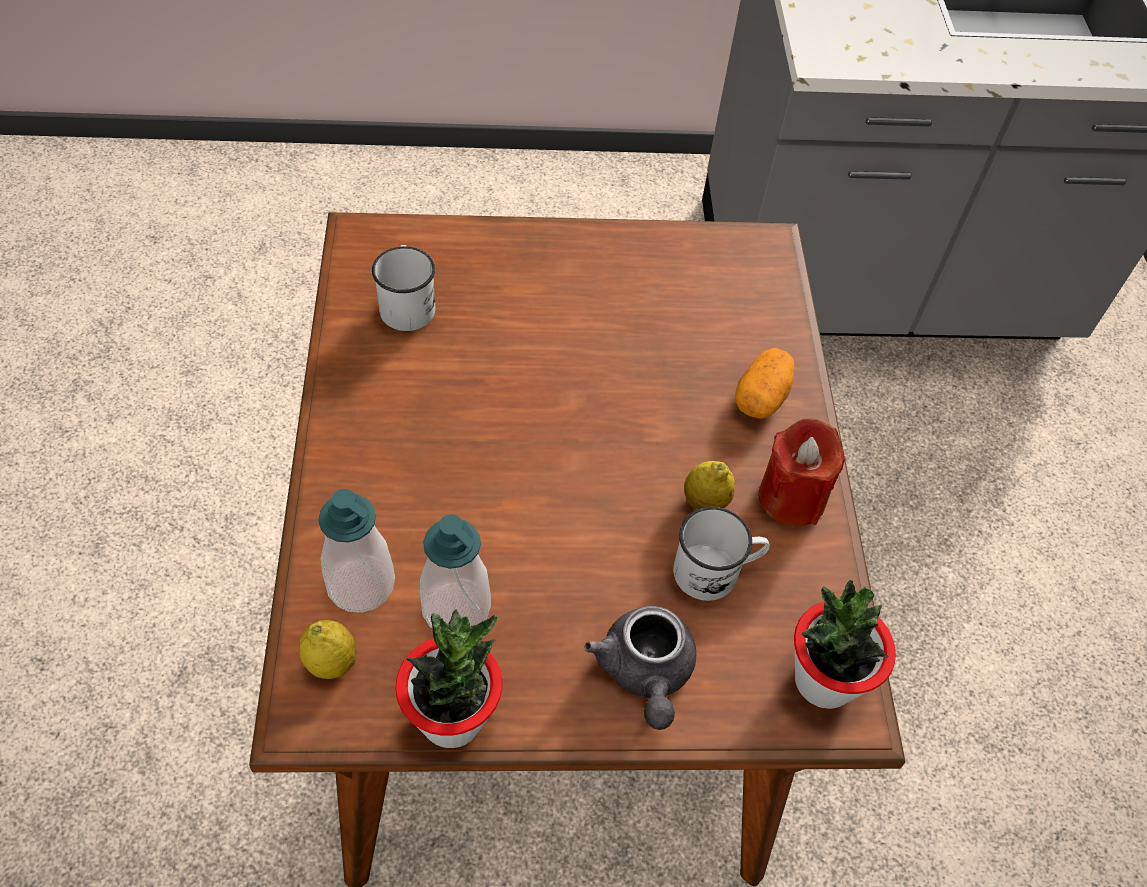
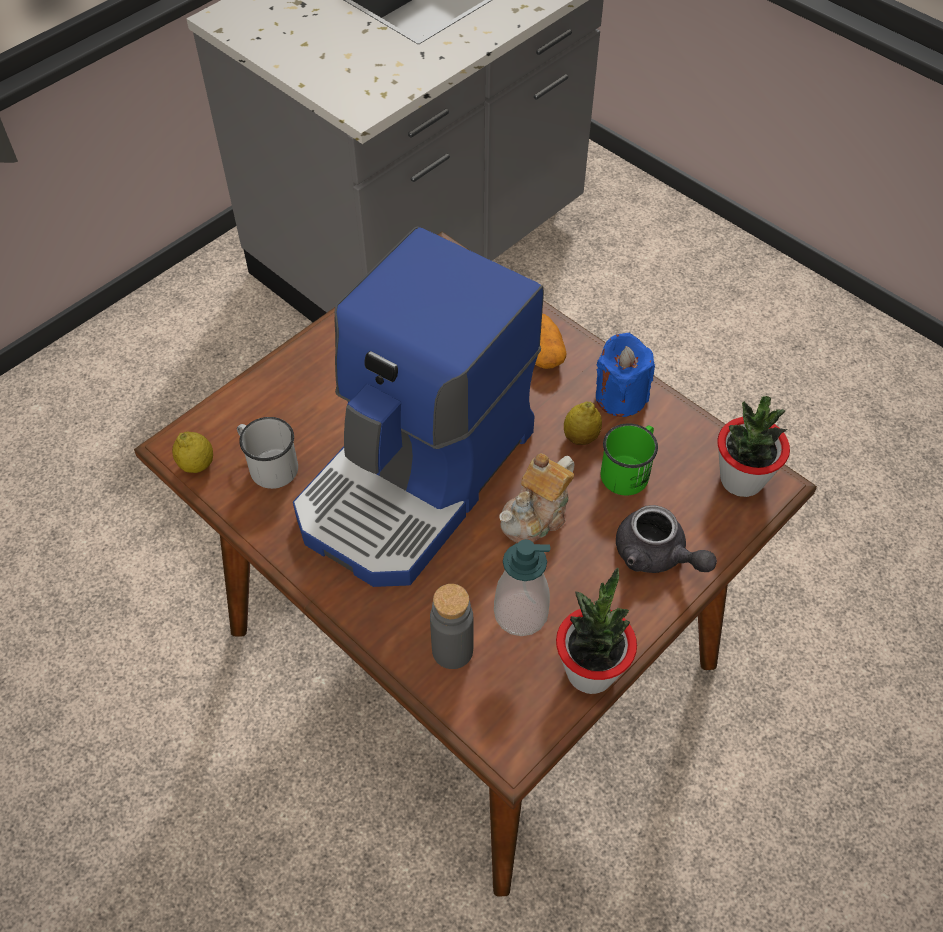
camera: 40 degrees left, 0 degrees up
(331, 662) = (491, 706): lemon -> lemon (197, 465)
(360, 584) = (452, 650): soap dispenser -> grey bottle
(512, 415) = (417, 479): none -> coffee machine
(577, 536) = (537, 515): none -> teapot
(715, 571) = (629, 470): white mug -> green mug
(791, 498) = (620, 397): red candle -> blue candle

